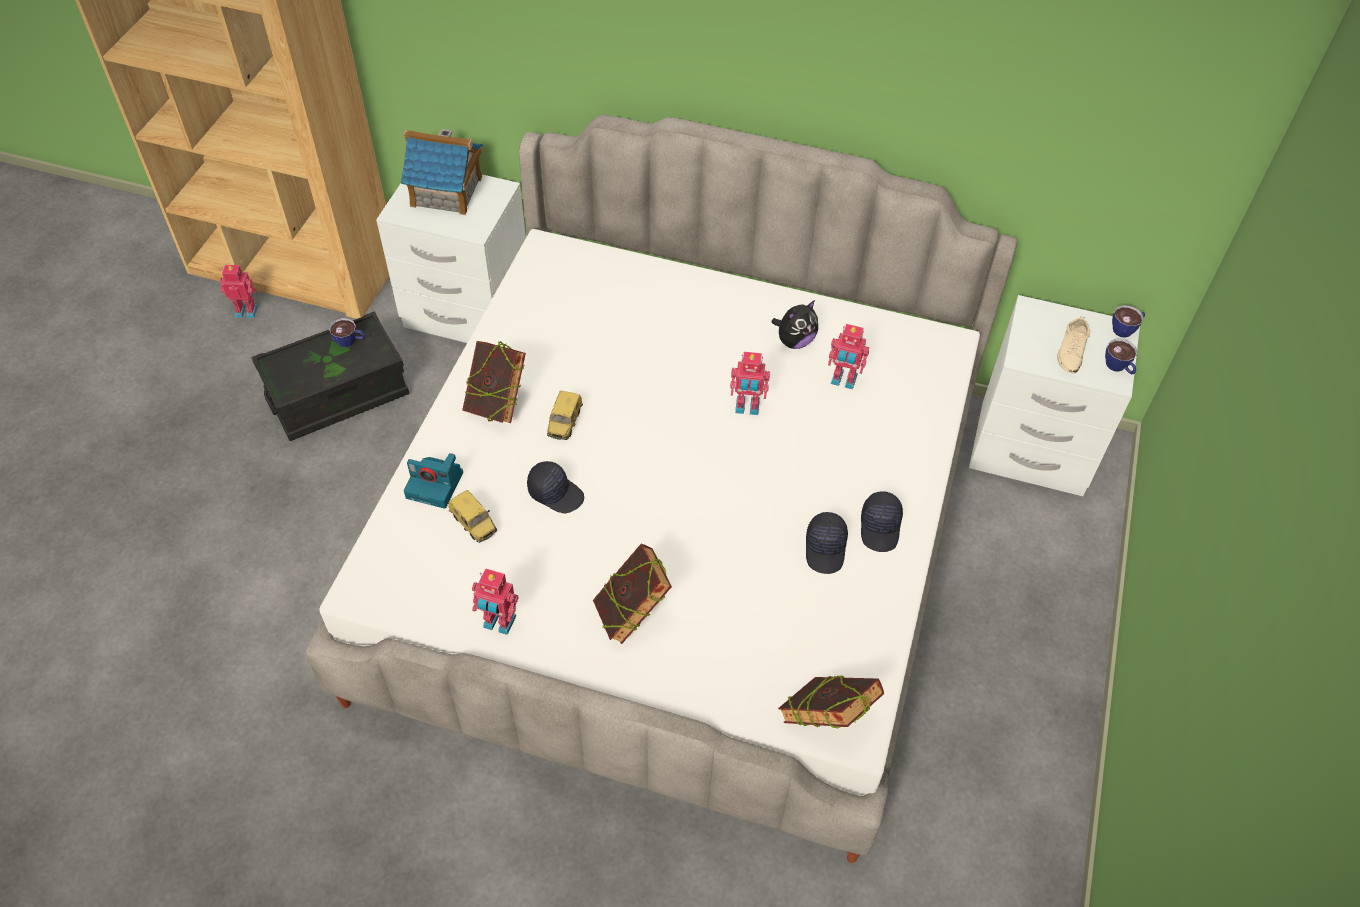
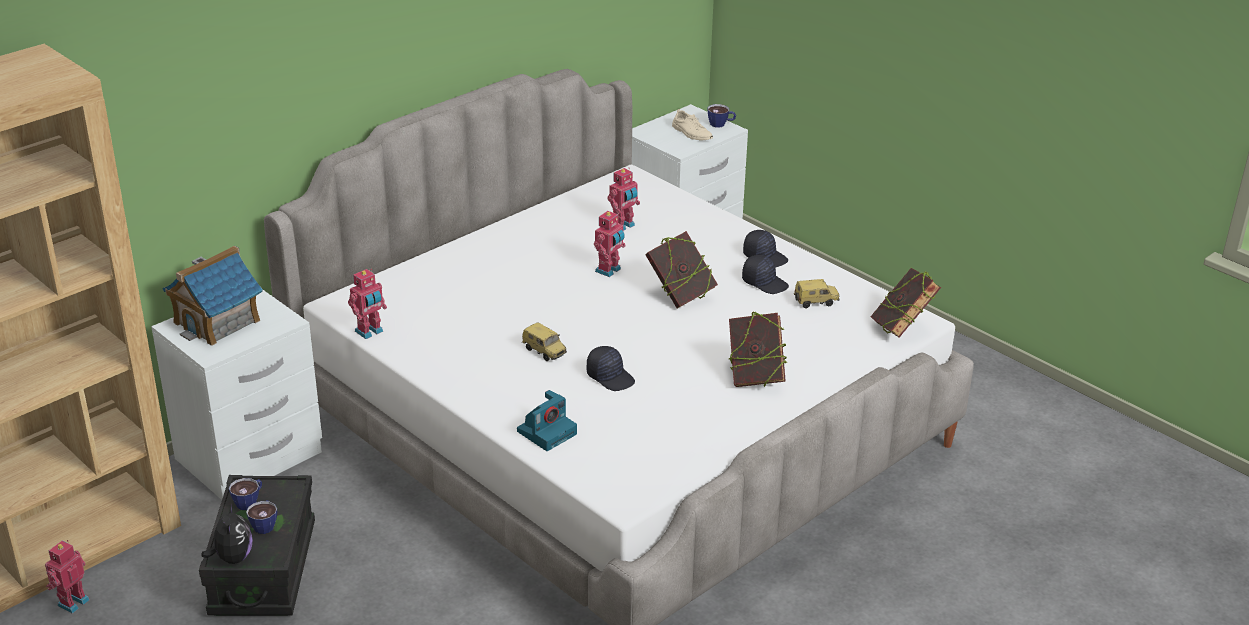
camera: 60 degrees left, 20 degrees down
(475, 524) = (606, 424): toy car -> toy car (815, 302)
(497, 404) = (490, 378): book -> book (680, 296)
(498, 623) = (714, 439): toy robot -> toy robot (370, 332)
(556, 492) = (611, 377): black cap -> black cap turned 75 degrees clockwise
(794, 341) = (565, 231): plush toy -> plush toy (232, 558)
(1125, 329) = (692, 110): cup -> cup (265, 524)

